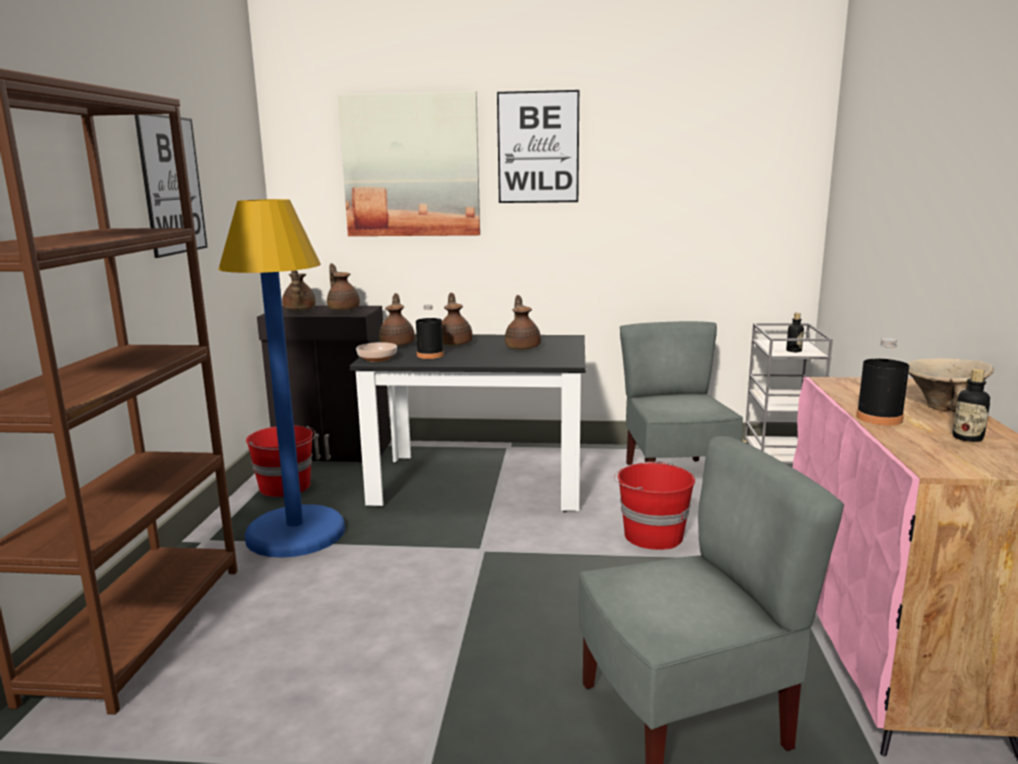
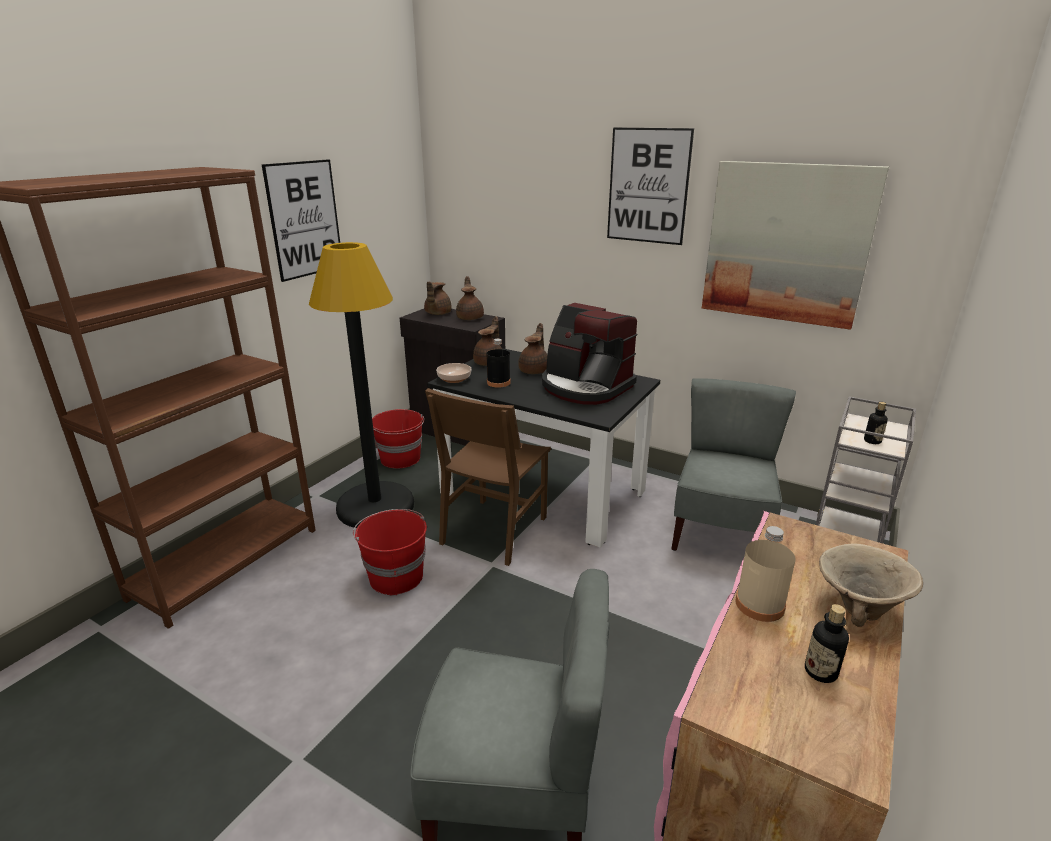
camera: 25 degrees right, 10 degrees up
(295, 533) = (375, 506): blue floor lamp -> black floor lamp
(411, 166) = (535, 195): picture -> picture (786, 243)
(457, 522) = (494, 530): none -> brown chair
(523, 347) = (585, 387): brown teapot -> coffee machine
(652, 535) = (644, 594): red bucket -> red bucket (395, 576)
(879, 418) = (759, 604): black bottle -> beige bottle

